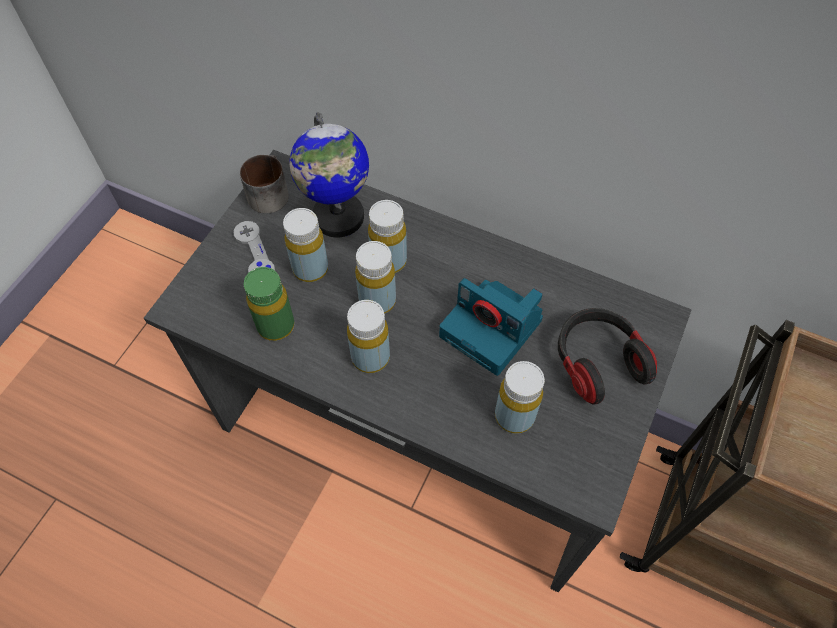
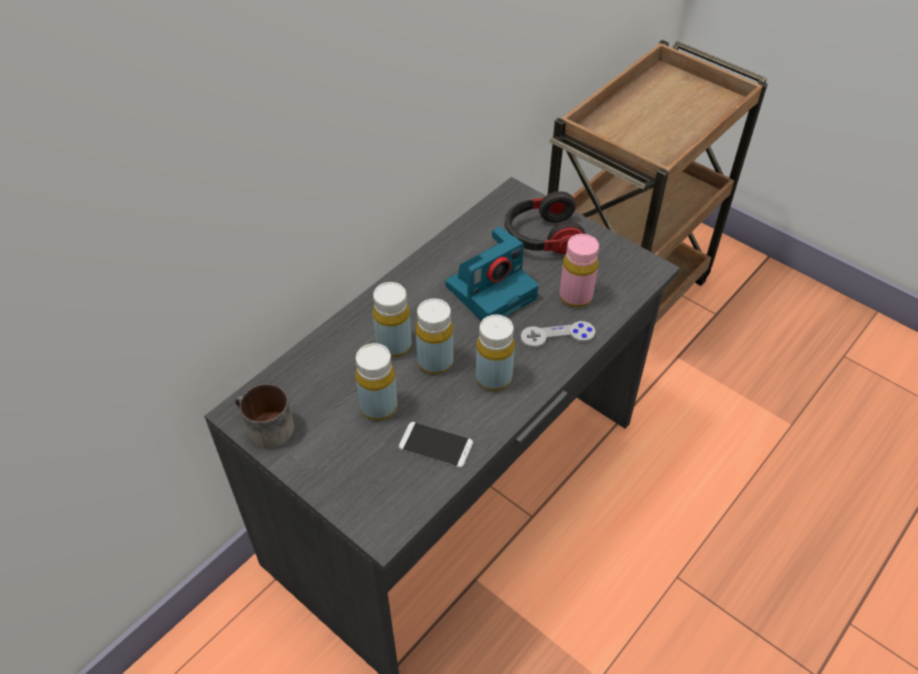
camera: 75 degrees left, 10 degrees down
(254, 252) = (339, 451): grey game controller -> grey game controller (557, 336)
(276, 325) = (436, 445): green bottle -> phone
(338, 217) = (325, 374): globe -> none
(514, 416) = (575, 296): yellow bottle -> pink bottle

